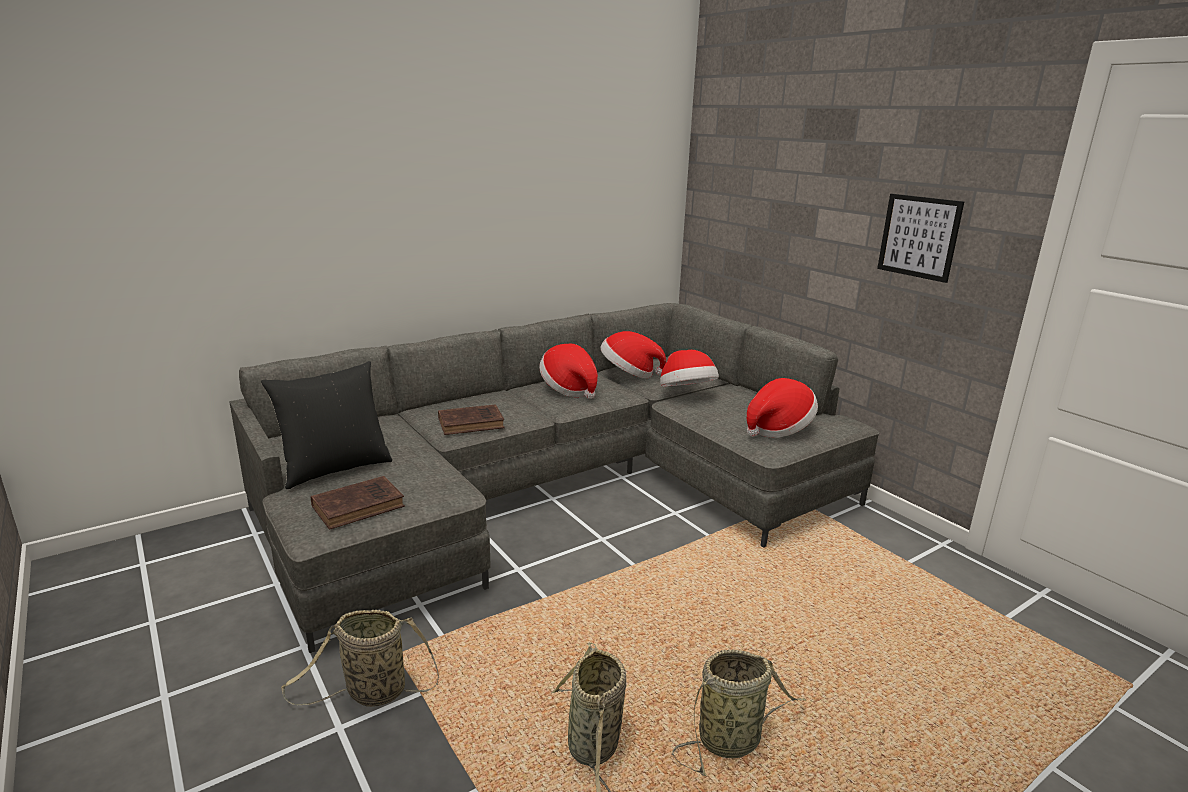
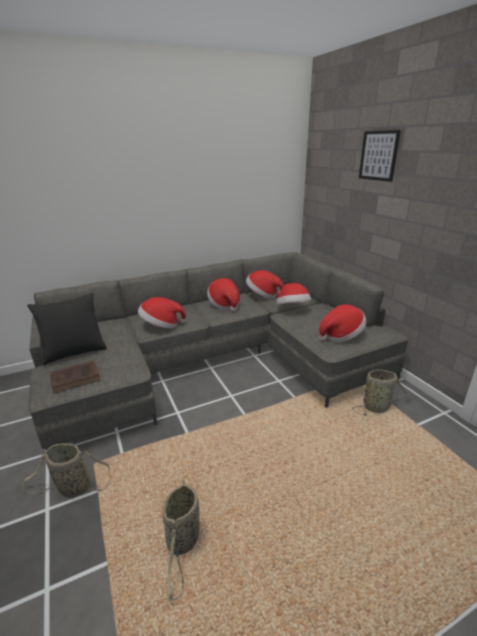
camera: 10 degrees right, 5 degrees up
(473, 423) = (161, 325): brown book -> hat
(732, 739) = (270, 545): basket -> basket (377, 407)
(919, 237) = (439, 214): picture -> picture (378, 155)

